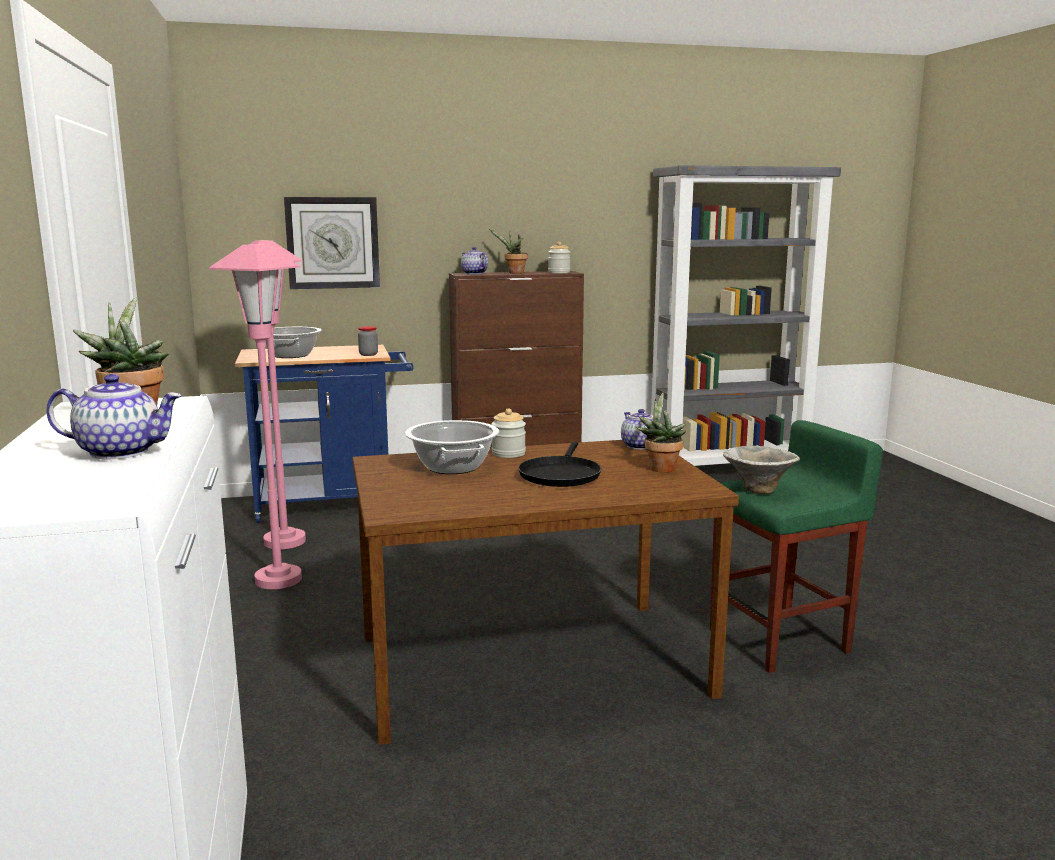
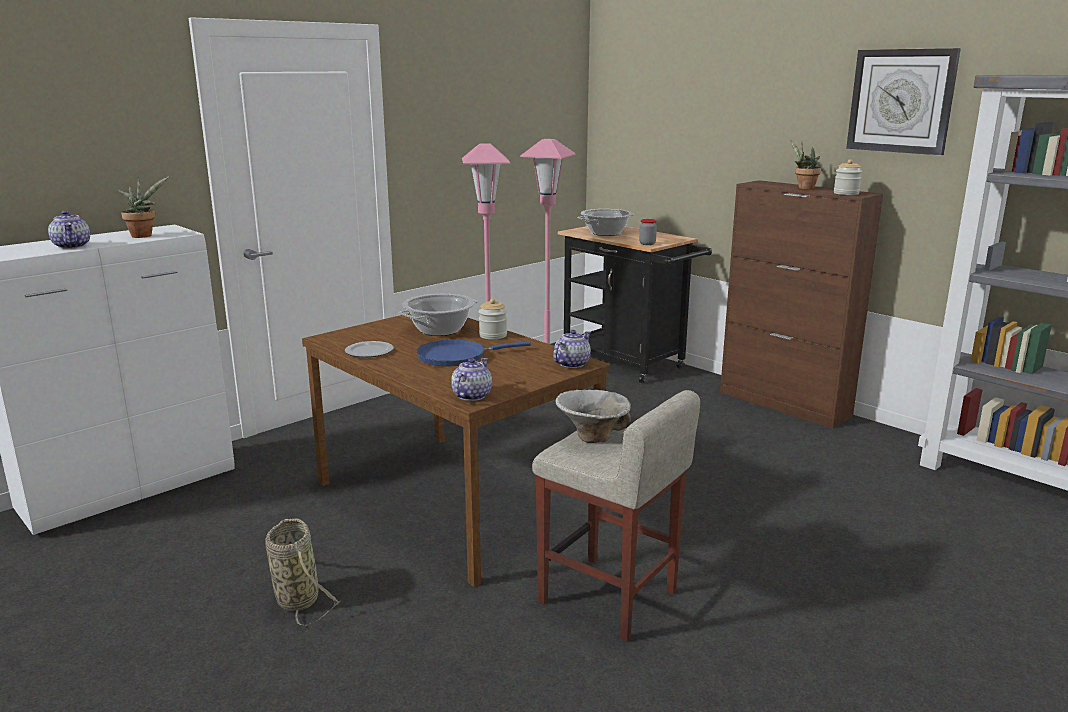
camera: 60 degrees right, 5 degrees up
(332, 243) = (675, 142): wall clock -> wall clock (901, 101)
(333, 504) = (628, 364): blue cart -> black cart
(474, 273) = (766, 183): teapot -> teapot (471, 395)
(483, 502) = (369, 351): none -> plate
(560, 475) = (456, 357): black frying pan -> blue frying pan
(660, 468) = (514, 379): potted plant -> none
(670, 816) = (296, 597): none -> basket
(780, 640) = (609, 598): green stool -> beige stool

